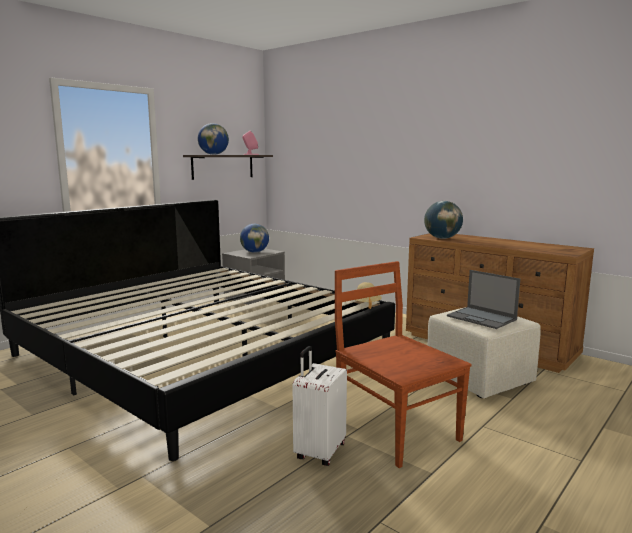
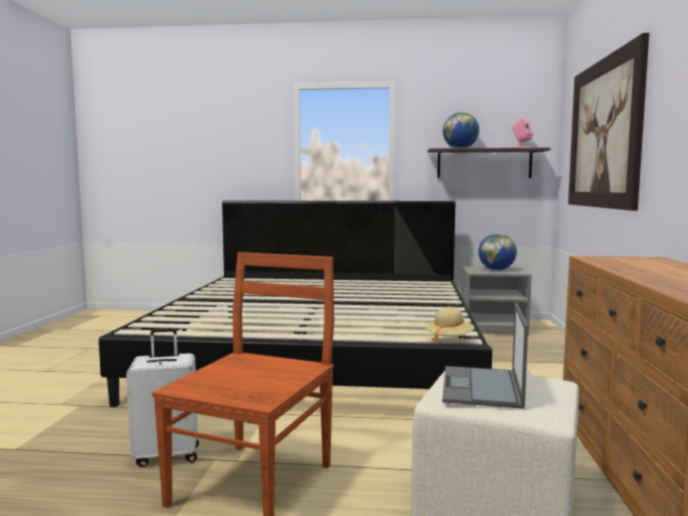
camera: 55 degrees right, 5 degrees down
(343, 152) = (604, 133): none -> picture
(442, 238) = (613, 261): globe -> none

